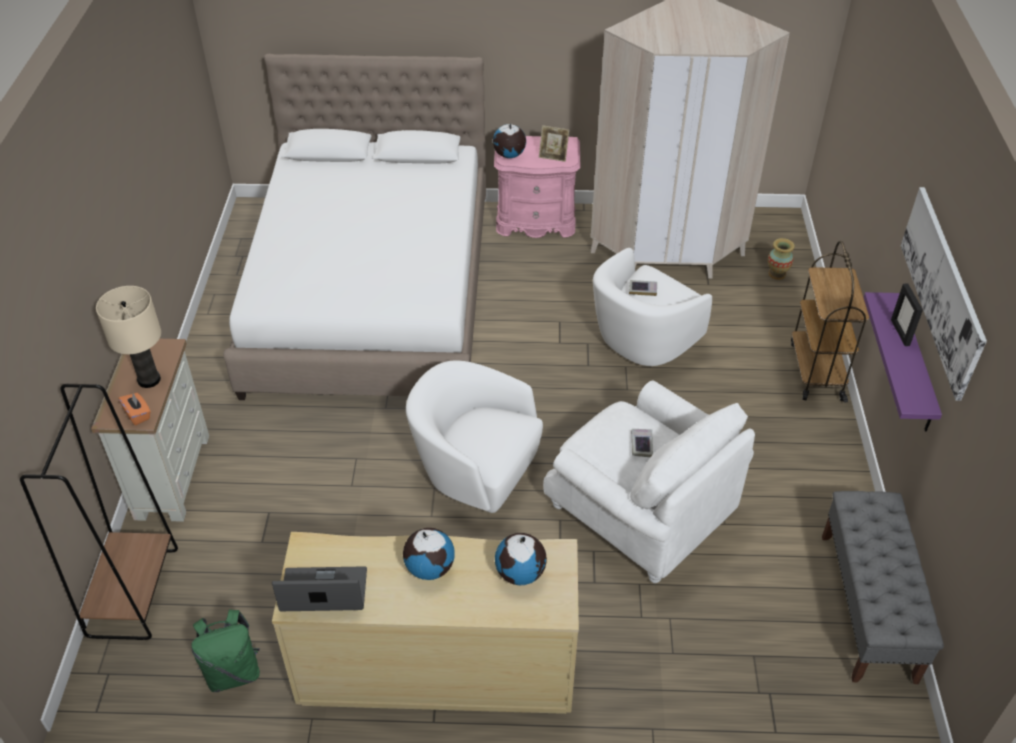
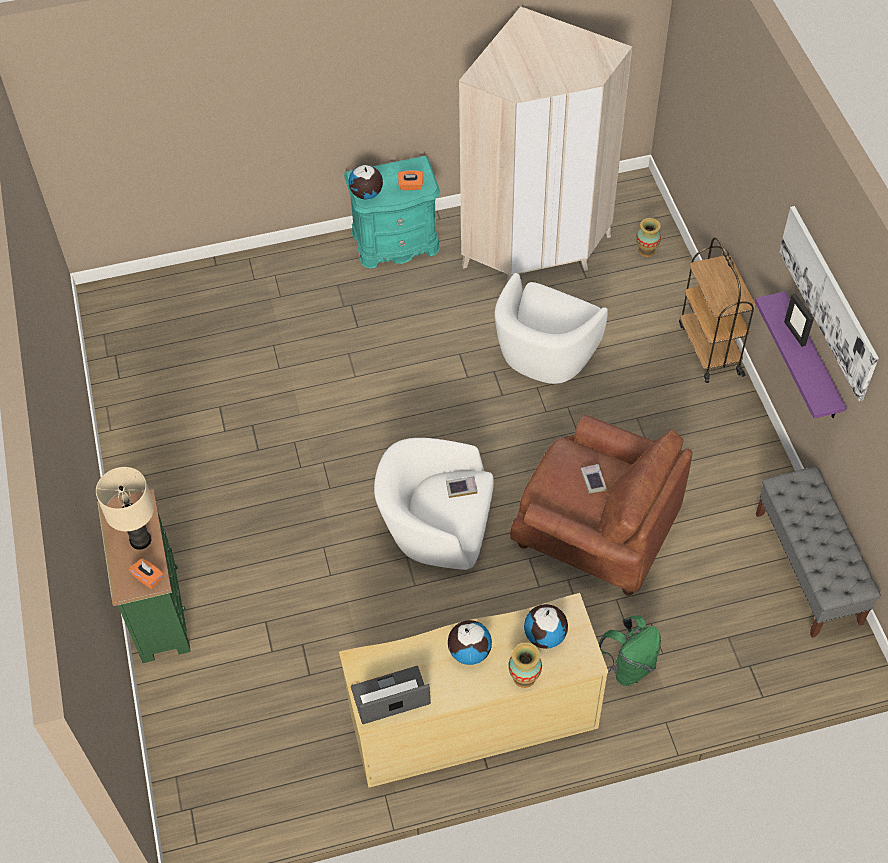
camera: 15 degrees left, 10 degrees up
(134, 593) = (177, 731): clothes rack -> none
(173, 476) = (159, 610): white dresser -> green dresser
(233, 672) = (300, 775): green backpack -> green backpack (629, 666)
(372, 293) = (266, 367): white bed -> none
(479, 610) = (524, 677): none -> vase
(536, 222) = (397, 244): pink nightstand -> turquoise nightstand
(553, 157) = (410, 186): picture frame -> orange tissue box
(641, 510) = (596, 530): white armchair -> brown armchair
(643, 289) = (539, 313): book -> book (461, 488)

